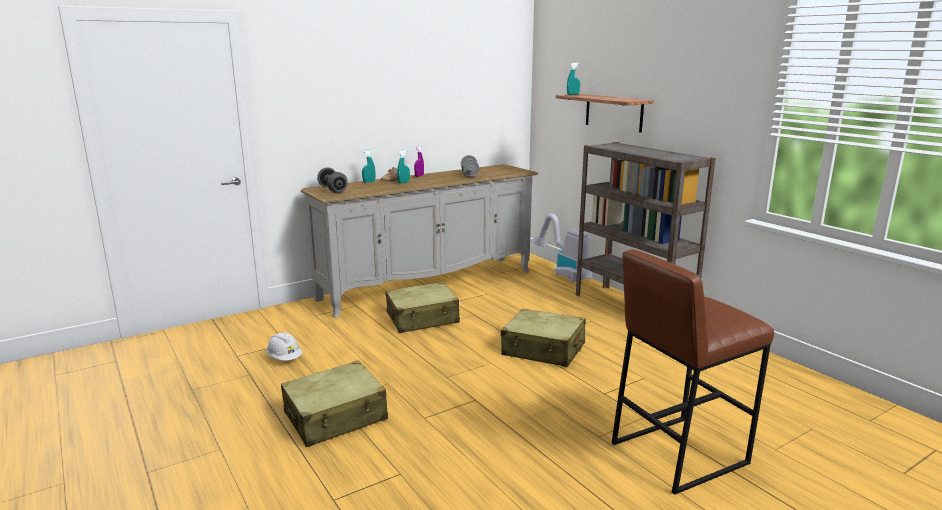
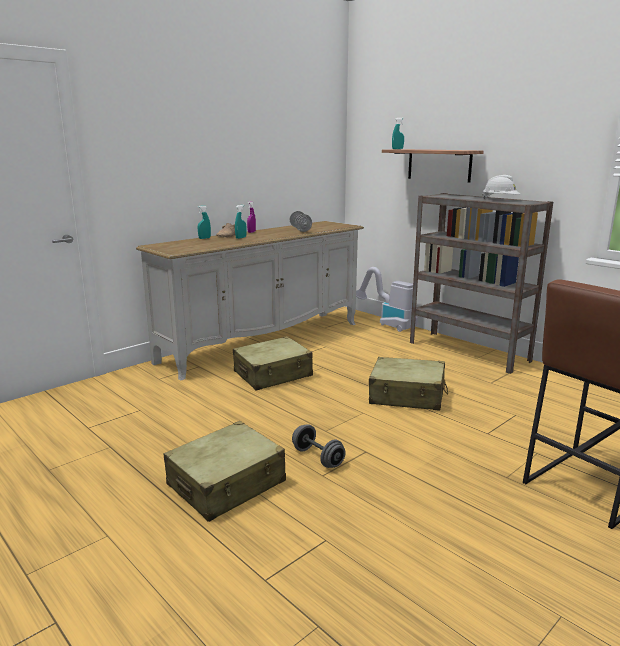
camera: 10 degrees left, 0 degrees up
(284, 358) = (143, 426): white hard hat -> white hard hat (500, 200)
(333, 190) = (172, 246): grey dumbbell -> grey dumbbell (318, 458)

